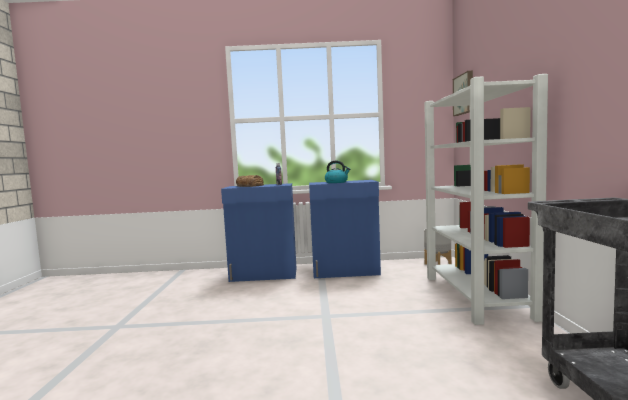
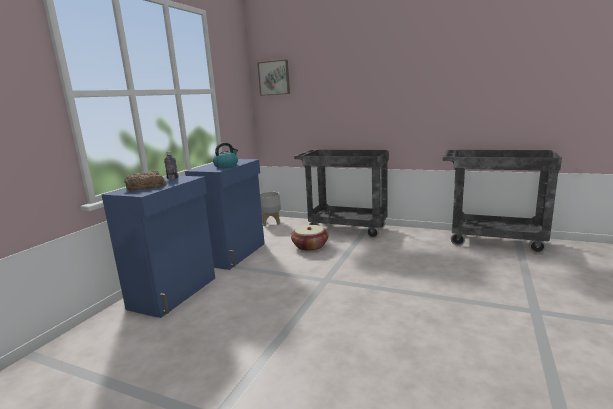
camera: 65 degrees left, 10 degrees up
(399, 292) = (310, 246): none -> basket
(476, 296) = (344, 229): white bookcase -> grey cart

